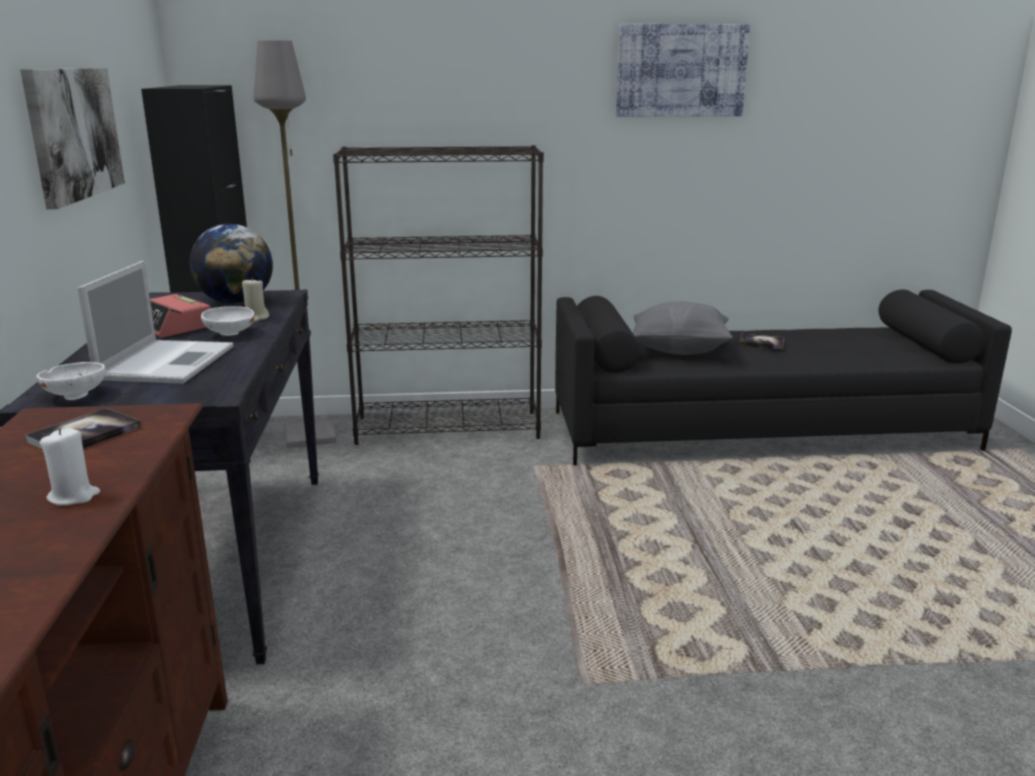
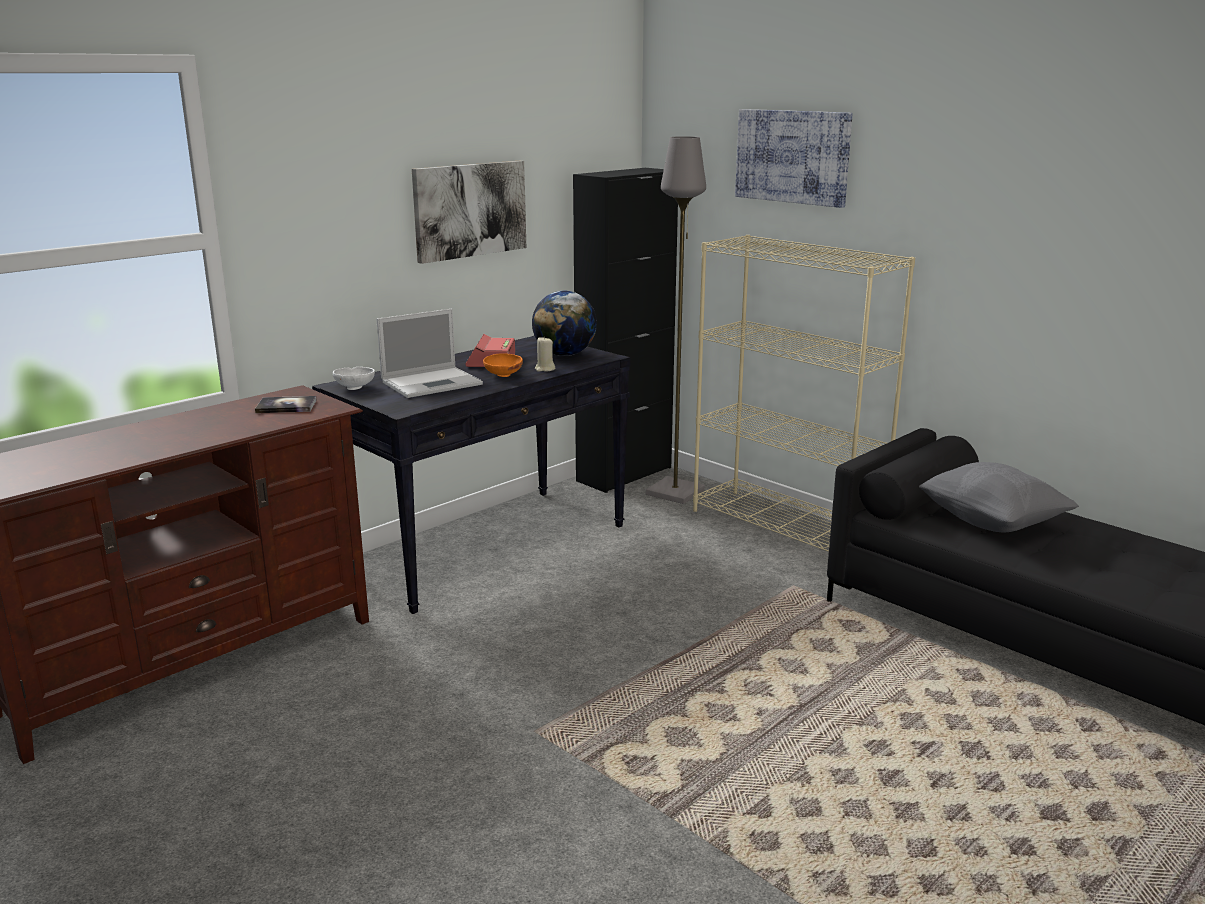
camera: 50 degrees right, 0 degrees up
(74, 496) = (216, 432): white candle -> none
(230, 335) = (503, 376): white bowl -> orange bowl
(449, 427) = (786, 527): black bookcase -> beige bookcase
(681, 70) = (1099, 190): picture -> picture (792, 156)
(761, 342) = (1109, 549): book -> none

